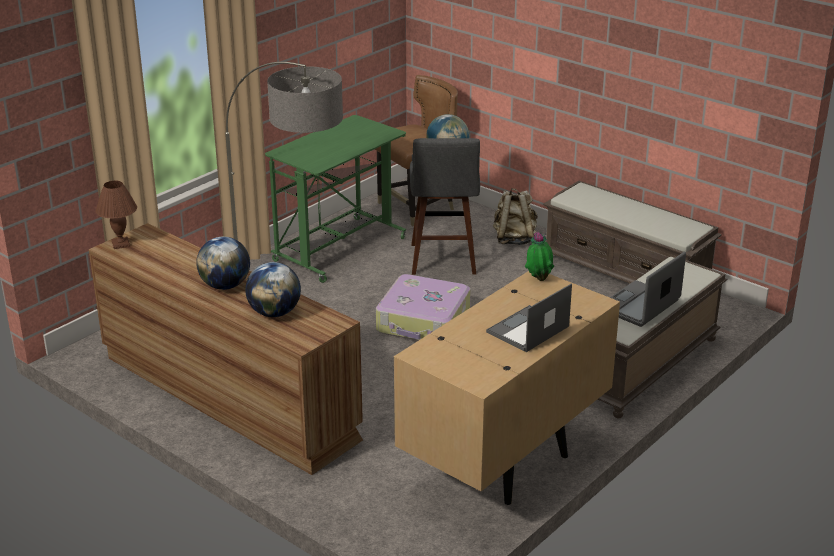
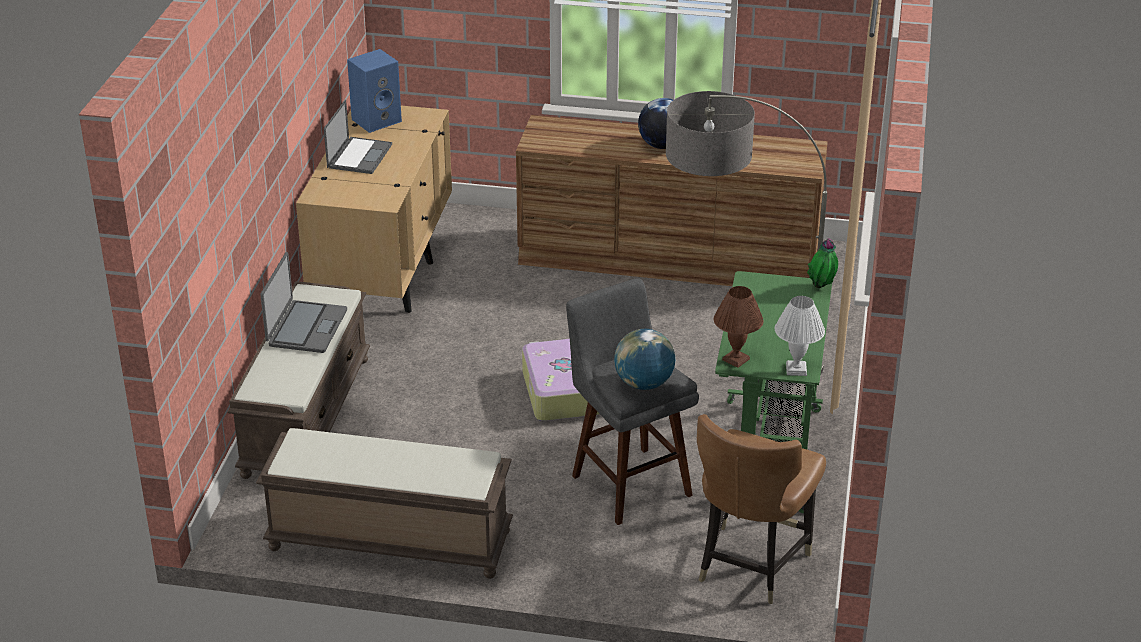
camera: 150 degrees right, 5 degrees up
(120, 244) = (808, 152): brown table lamp -> brown table lamp (736, 359)
(274, 313) = (592, 137): globe -> none
(358, 121) = (796, 370): none -> white table lamp
(479, 365) = (377, 120): none -> blue speaker
(514, 239) = (571, 552): beige backpack -> none
(539, 278) = (383, 202): potted plant -> potted plant (821, 287)

